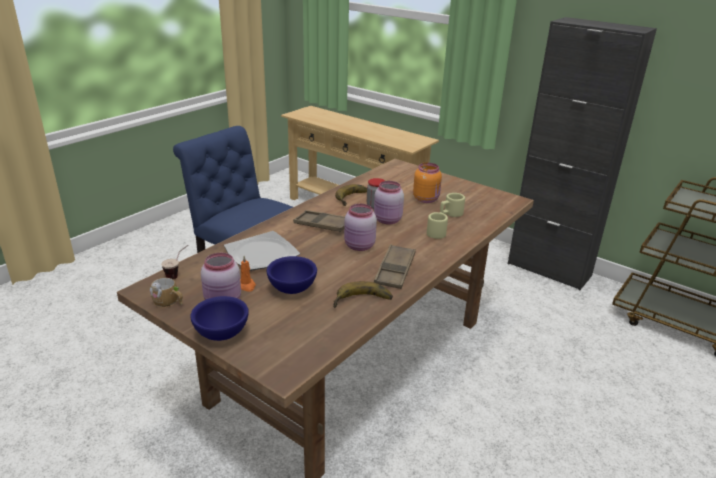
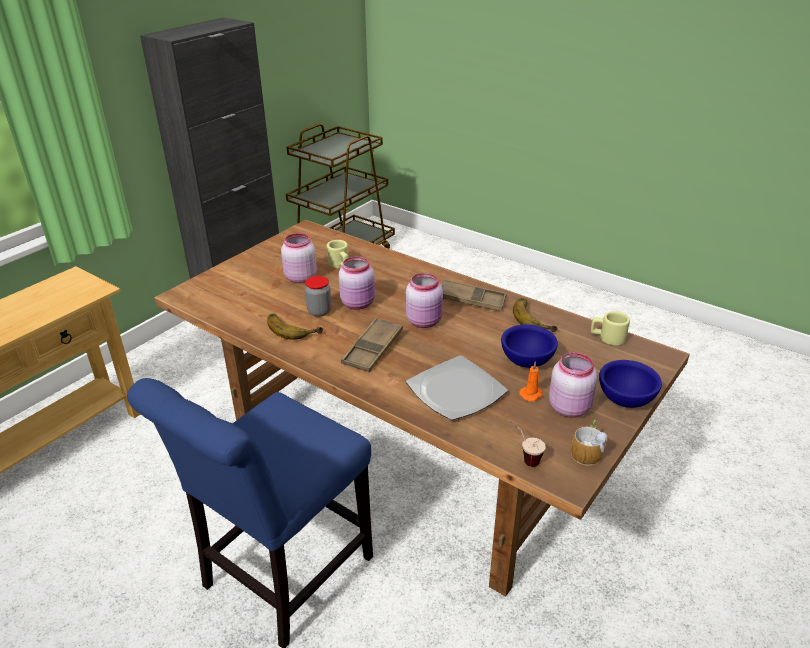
camera: 90 degrees left, 5 degrees up
(426, 199) = (300, 277): orange jar -> pink jar
(437, 232) = (385, 274): beige mug -> beige mug (607, 337)

